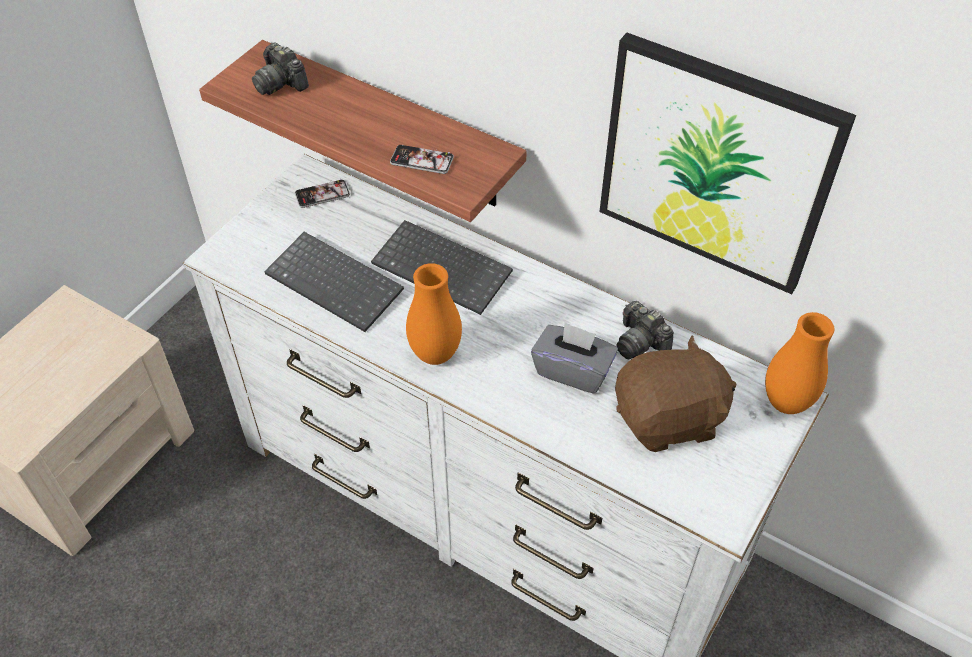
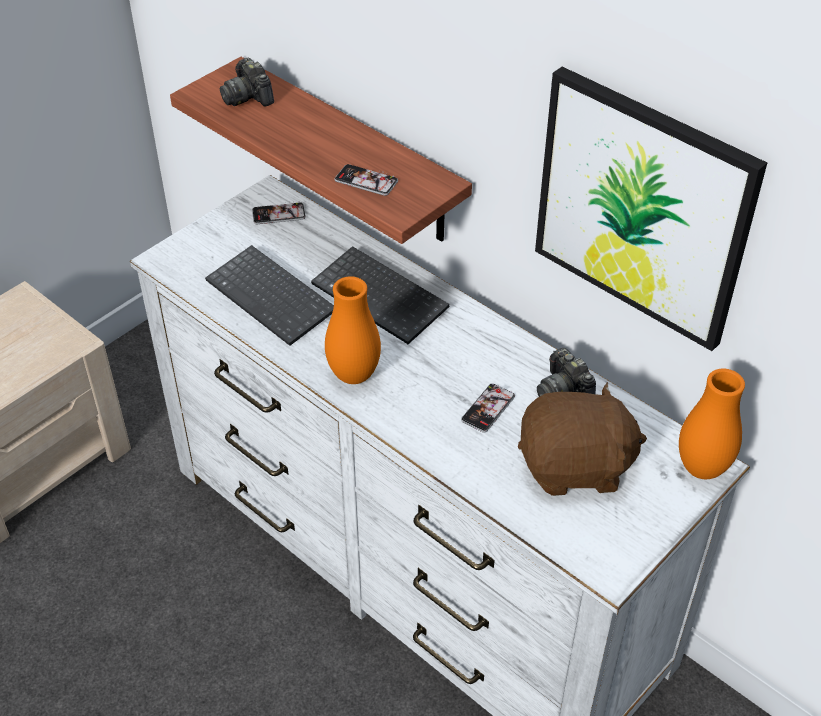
camera: 10 degrees right, 5 degrees down
(573, 370) = (488, 408): grey tissue box -> phone

